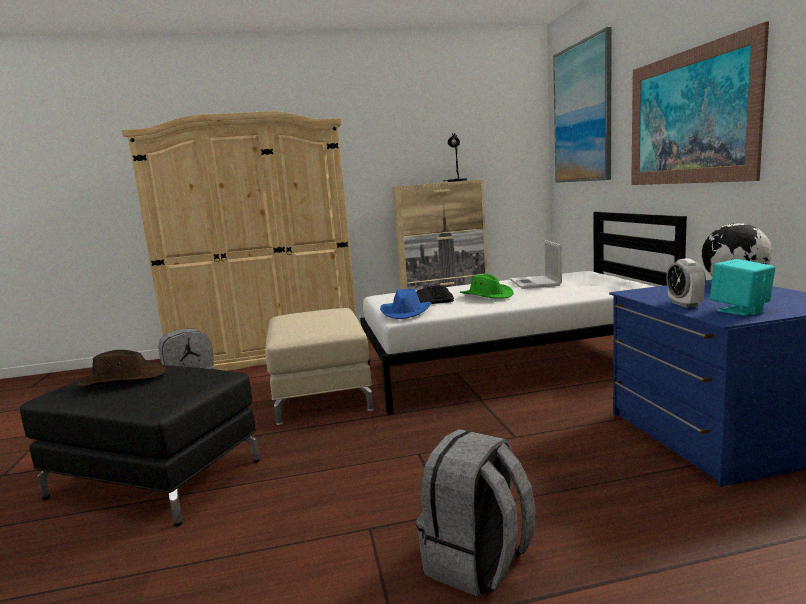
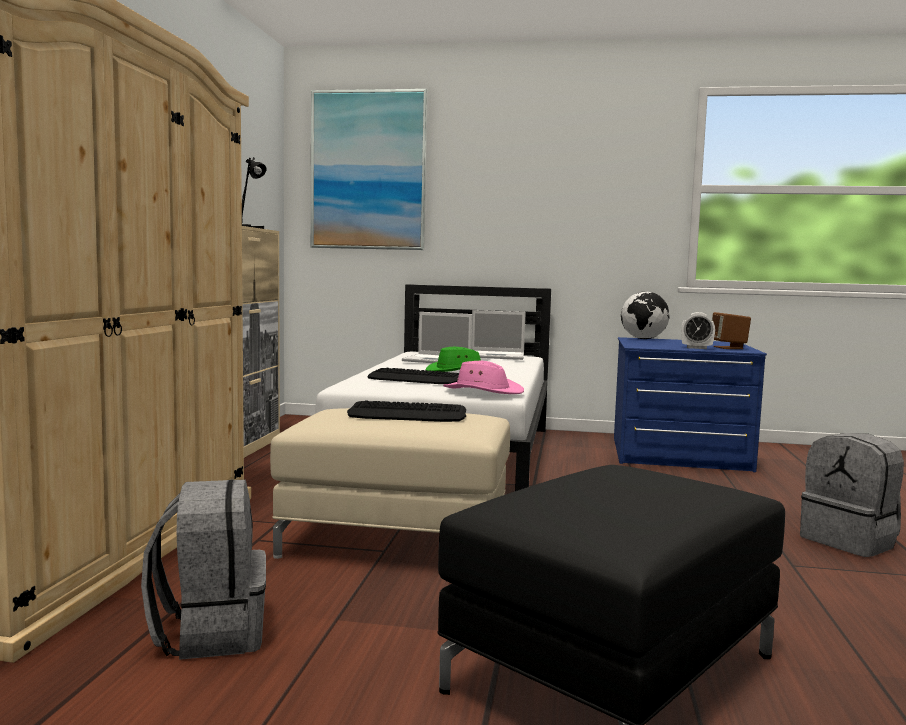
camera: 70 degrees left, 5 degrees down
(123, 379) = (610, 501): brown hat -> none
(323, 318) = (407, 414): none -> keyboard
(406, 312) = (483, 391): blue hat -> pink hat
(602, 284) = (497, 356): none -> laptop
(689, 117) = (544, 201): picture -> none
(740, 310) = (728, 348): turquoise speaker -> brown speaker

